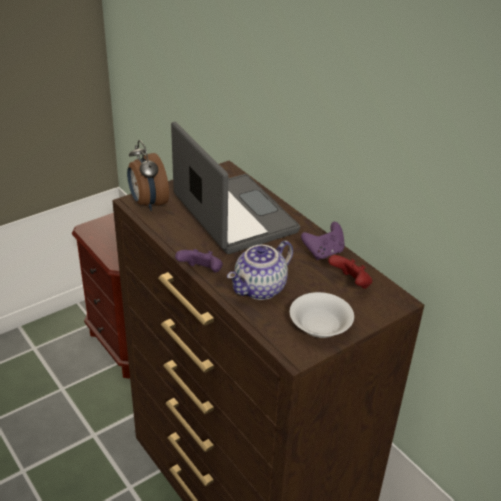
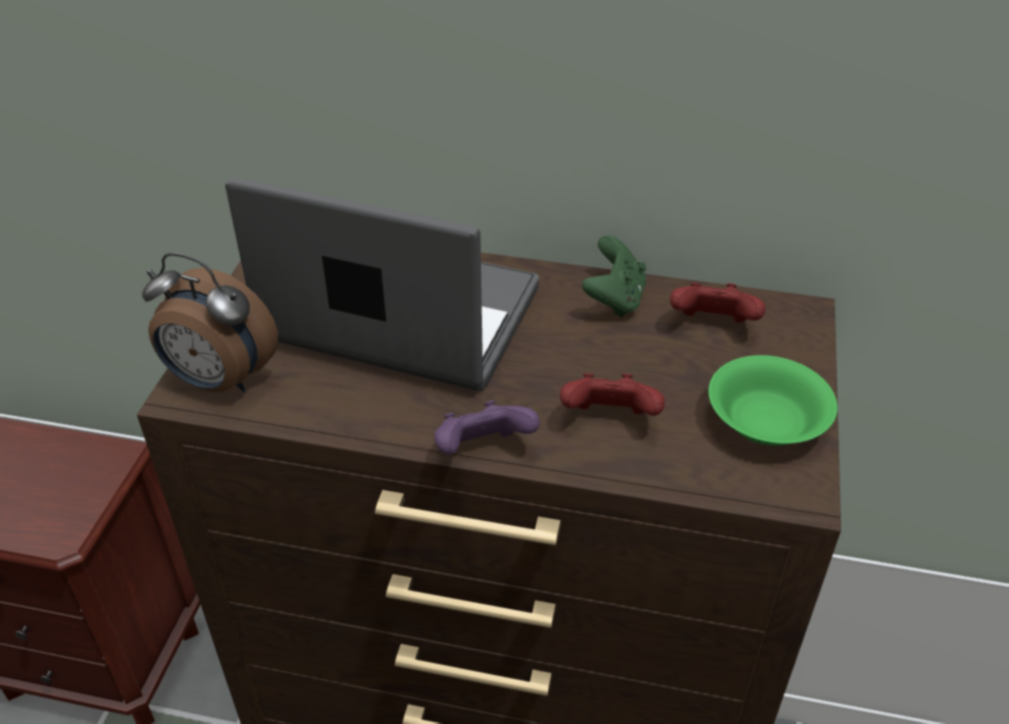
camera: 40 degrees left, 5 degrees up
(260, 289) = (609, 419): teapot -> red game controller
(319, 326) = (765, 422): white bowl -> green bowl
(323, 252) = (614, 299): purple game controller -> green game controller

